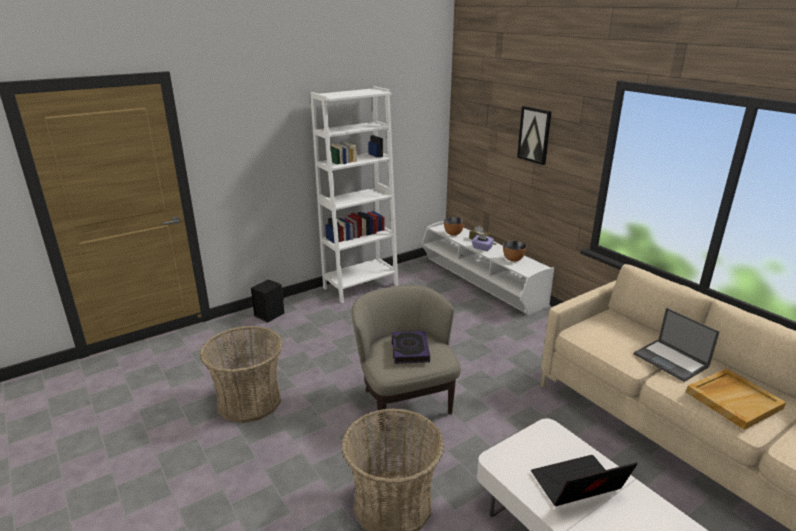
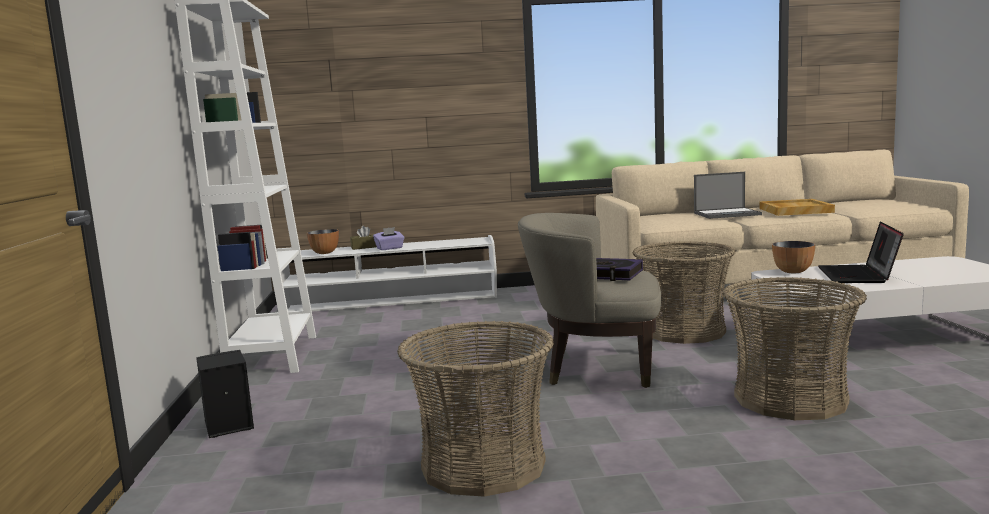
camera: 60 degrees left, 15 degrees down
(513, 259) = (442, 243): bowl -> bowl (793, 271)
(515, 423) = (684, 331): none -> basket
(534, 135) = (421, 80): picture -> none

